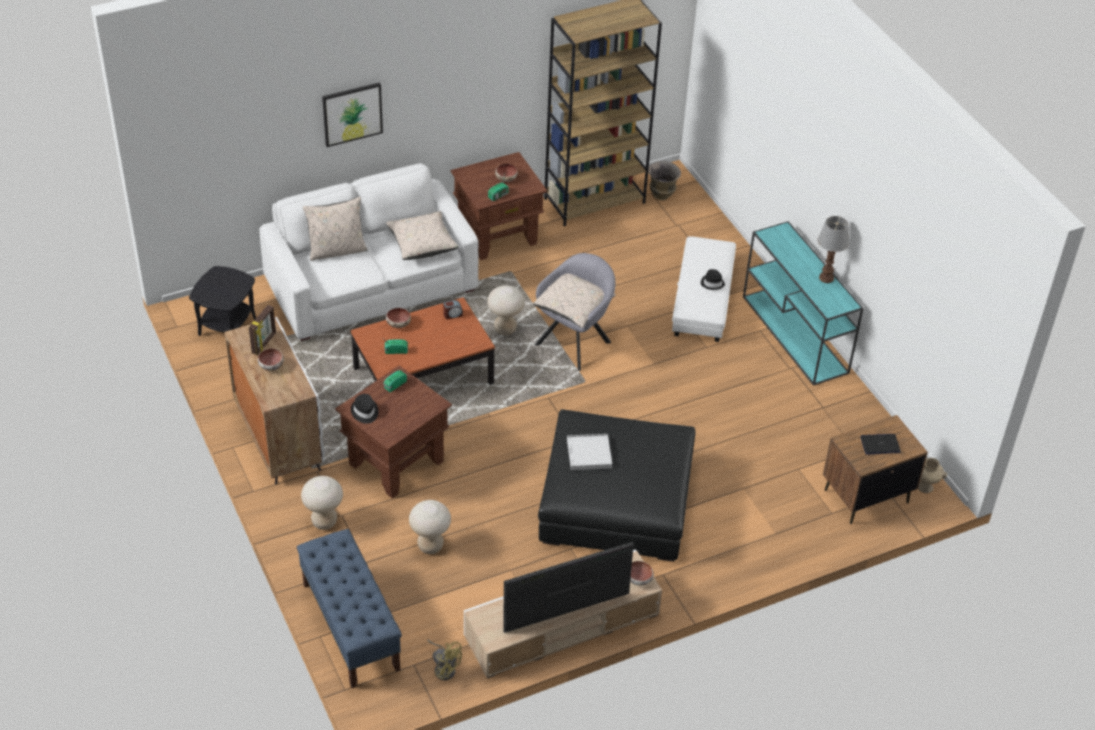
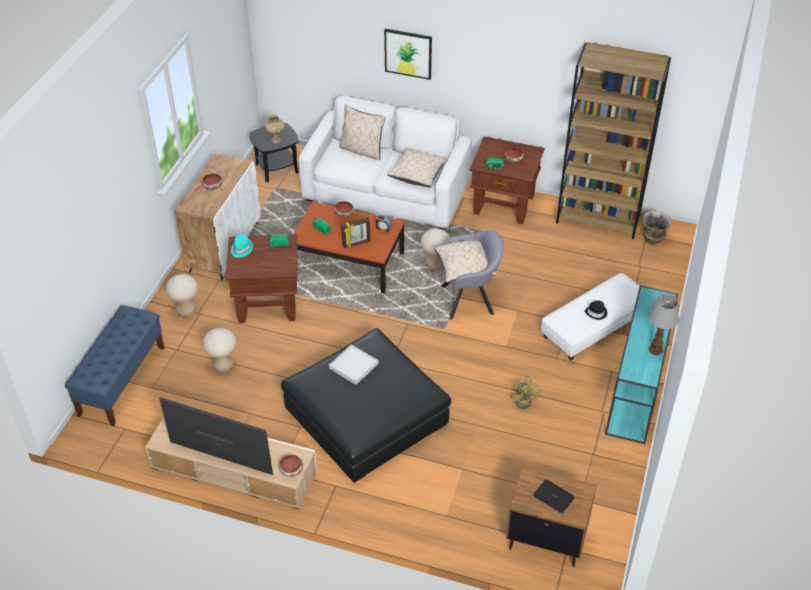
camera: 45 degrees right, 0 degrees up
(264, 343) = (226, 172): picture frame -> picture frame (356, 244)
(364, 412) = (241, 249): black hat -> turquoise hat
(444, 668) = (138, 443): yellow fan -> yellow fan (525, 400)
(924, 487) = (601, 565): beige vase -> beige vase (275, 139)

